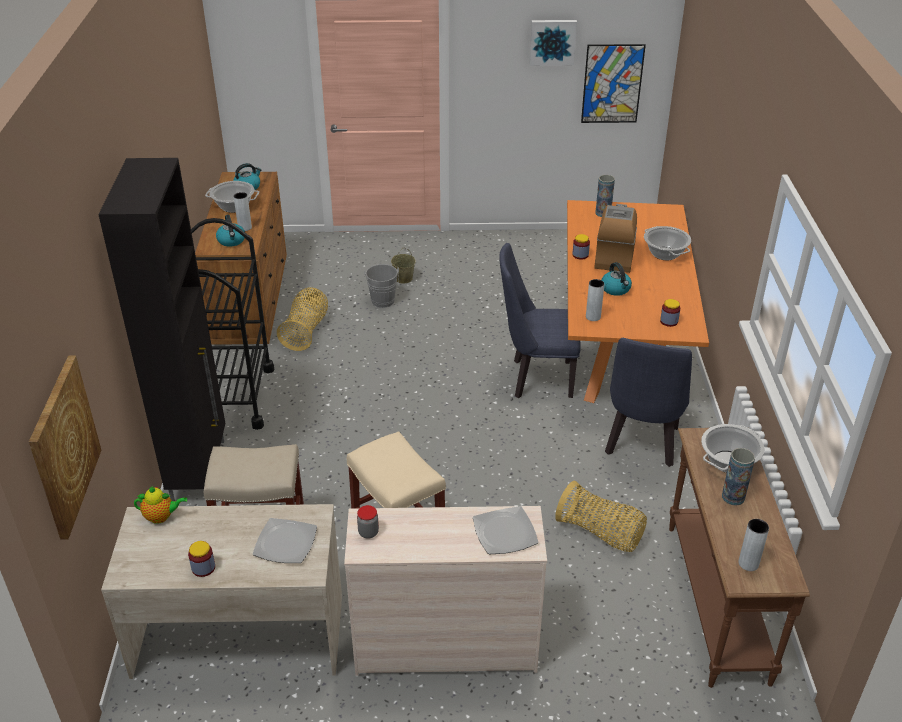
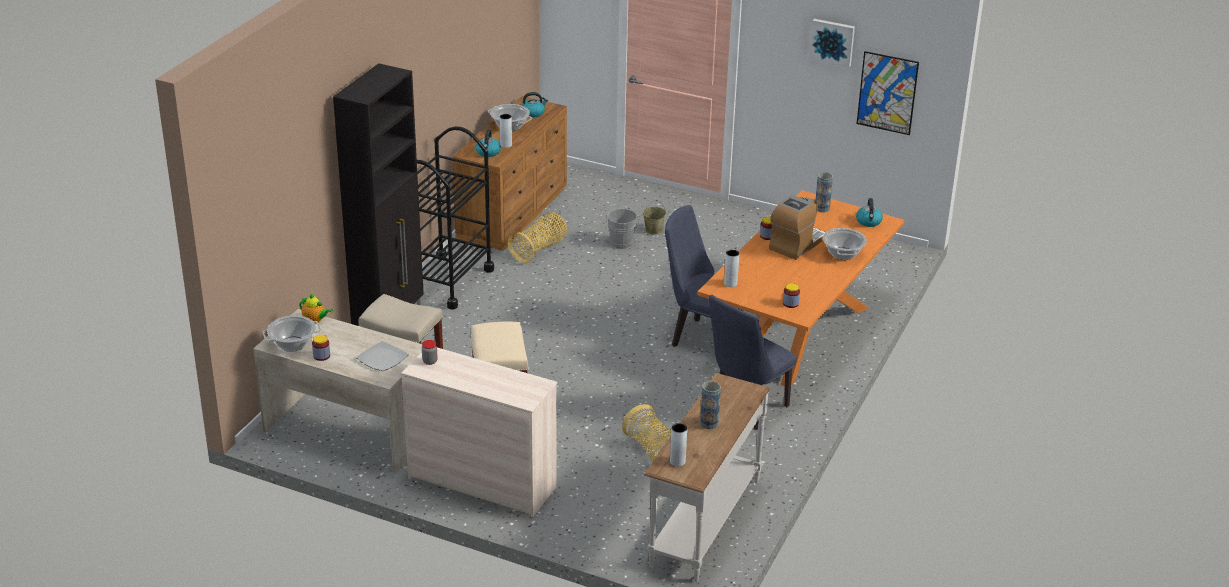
camera: 25 degrees right, 5 degrees down
(63, 446) = (253, 239): picture -> none
(505, 533) = (518, 389): plate -> none
(616, 289) = (771, 269): kettle -> kettle (869, 222)
(714, 601) = (703, 522): brown console table -> white console table
(728, 462) = (729, 403): cooking pot -> cooking pot (293, 344)

